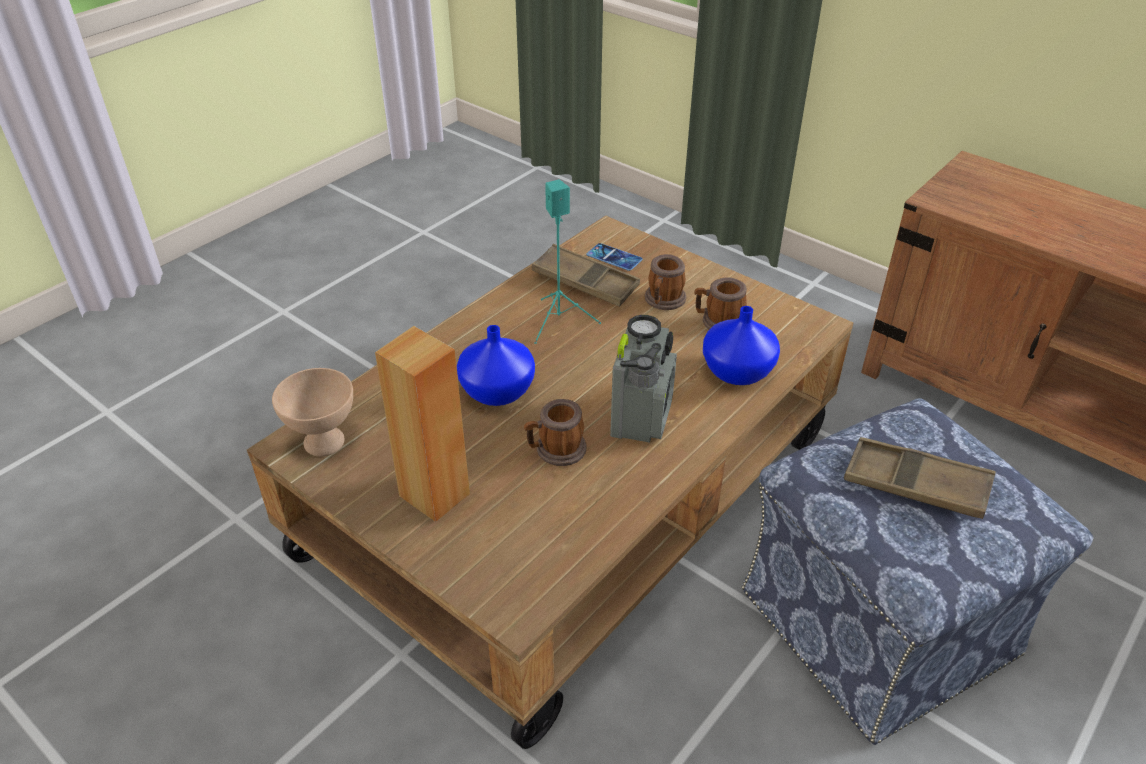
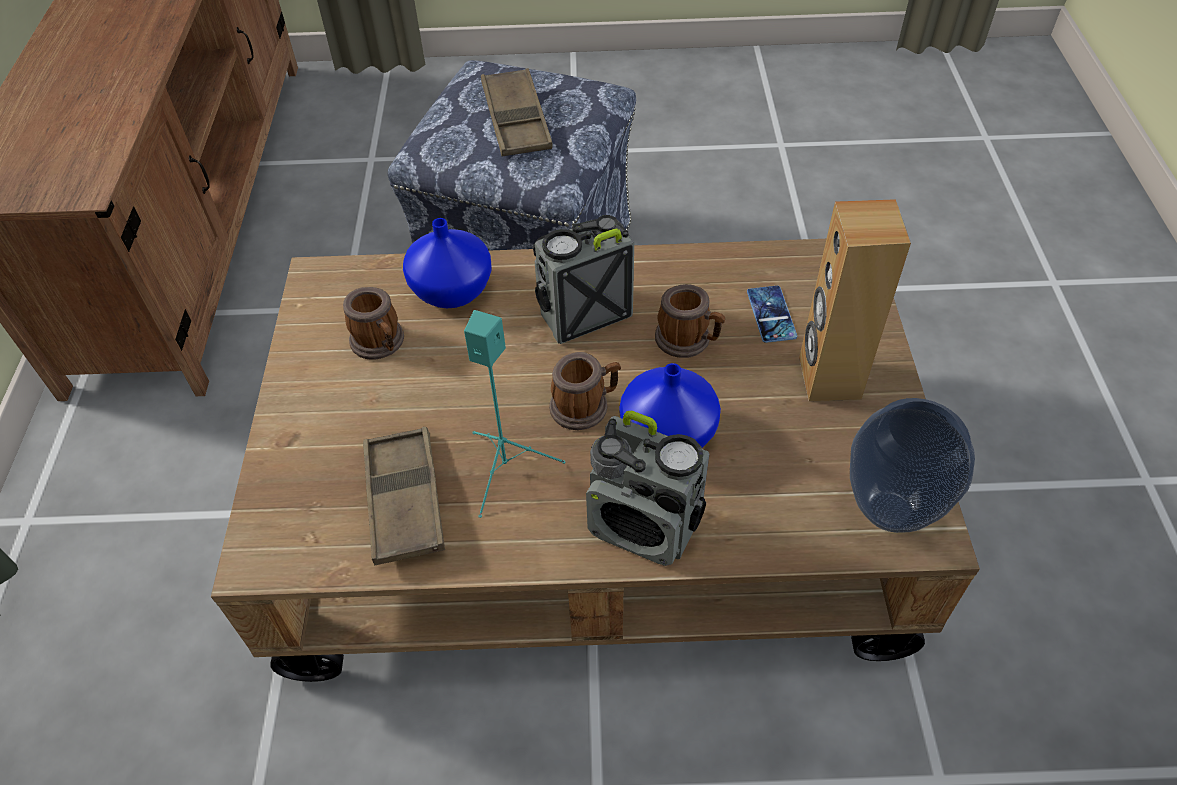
camera: 130 degrees left, 10 degrees up
(323, 441) = (890, 512): beige bowl -> vase
(455, 346) = (645, 527): none -> radio
(614, 257) = (322, 509): phone -> phone (771, 314)
(663, 301) = (380, 406): mug -> mug (585, 406)

